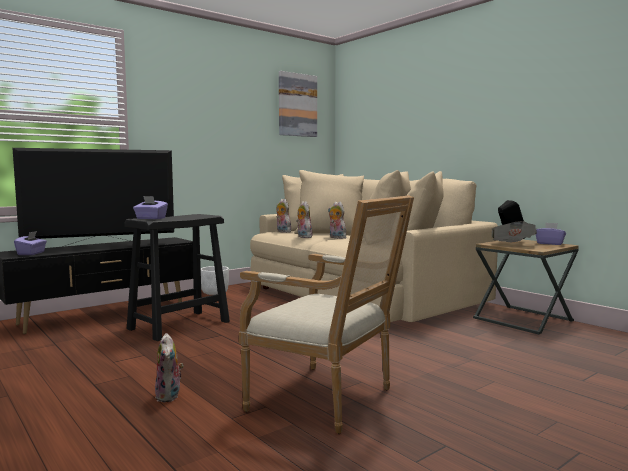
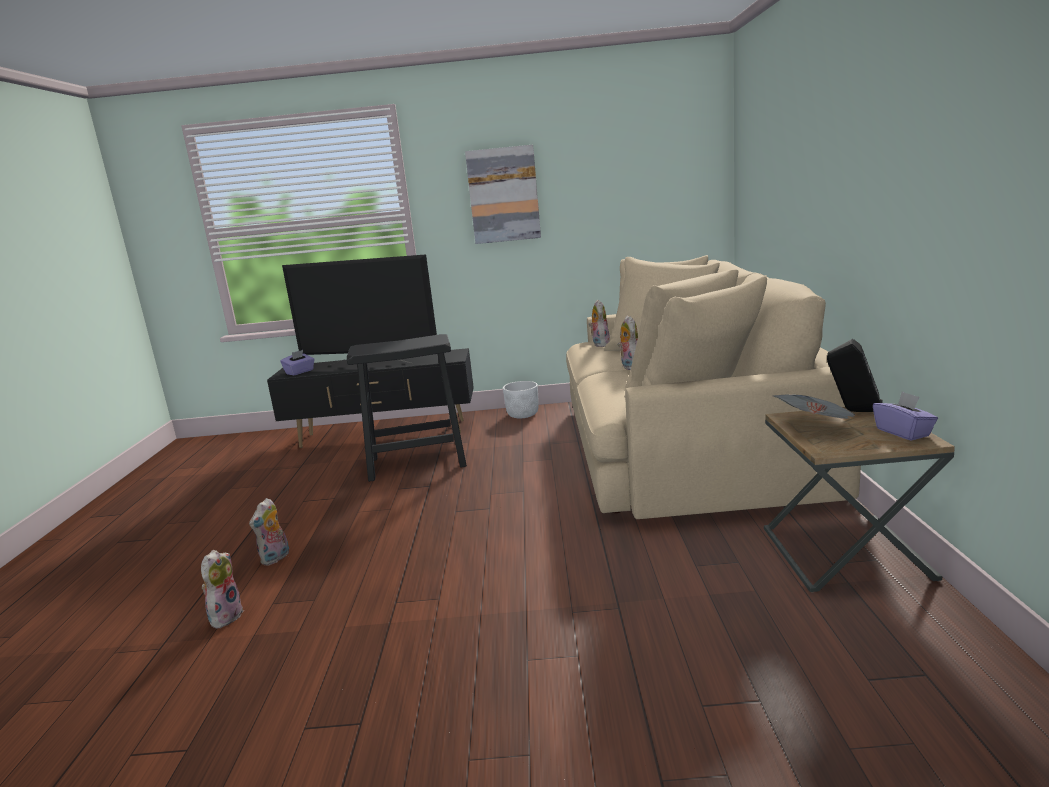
camera: 40 degrees right, 10 degrees up
(150, 218) = (368, 347): purple tissue box -> none
(297, 105) = (657, 148): picture -> picture (503, 195)
(303, 237) = (594, 361): plush toy -> plush toy (225, 616)
(328, 400) = (370, 613): armchair -> none

